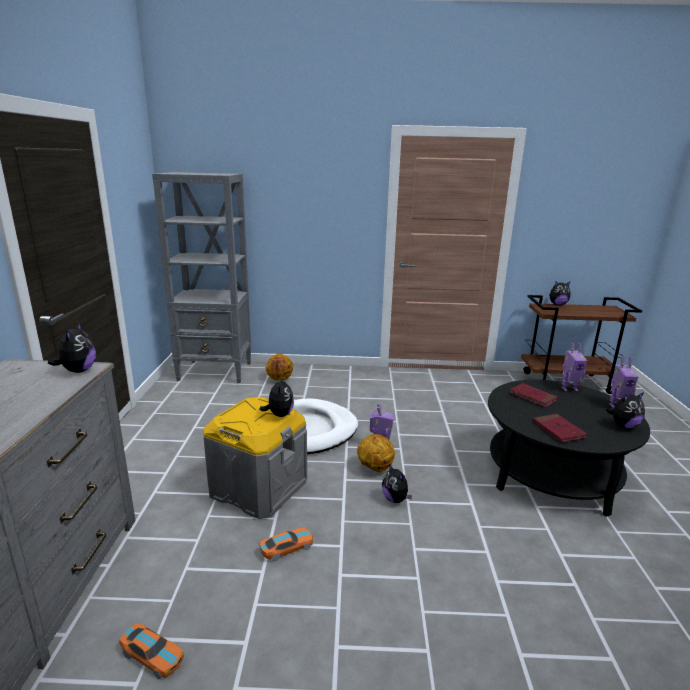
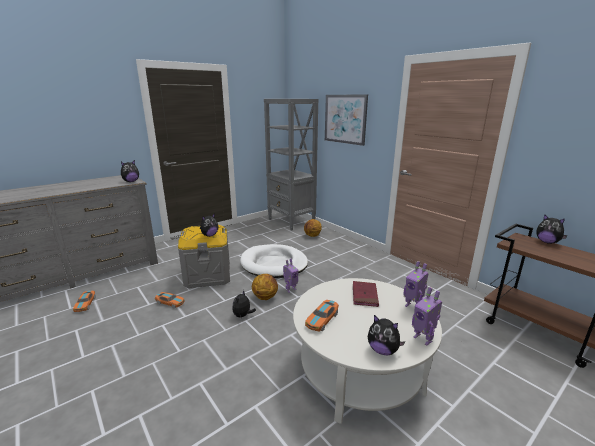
camera: 50 degrees right, 0 degrees up
(299, 203) = (345, 119): none -> picture
(552, 473) = (360, 370): black coffee table -> white coffee table
(558, 430) = (322, 319): red book -> toy car

